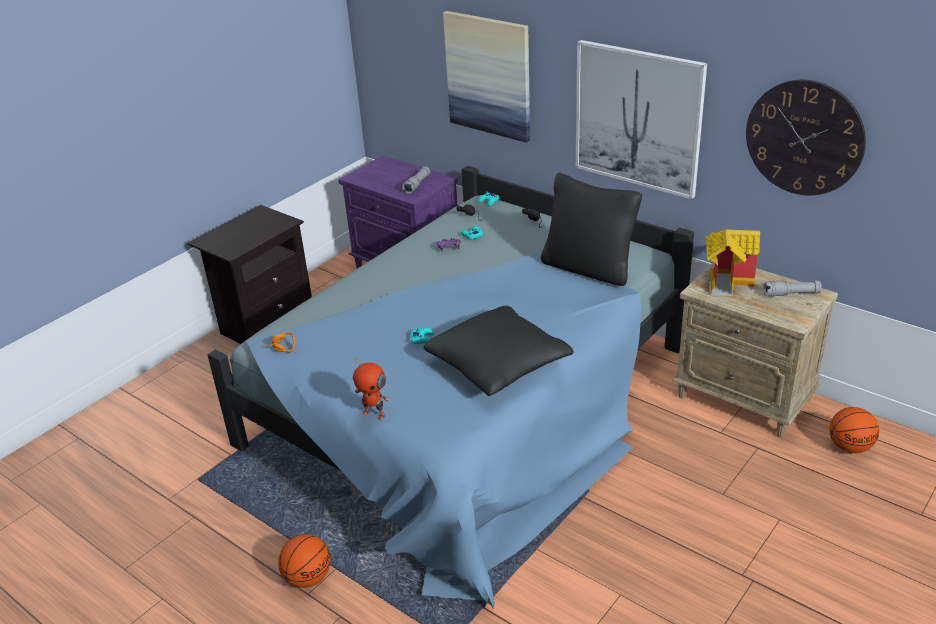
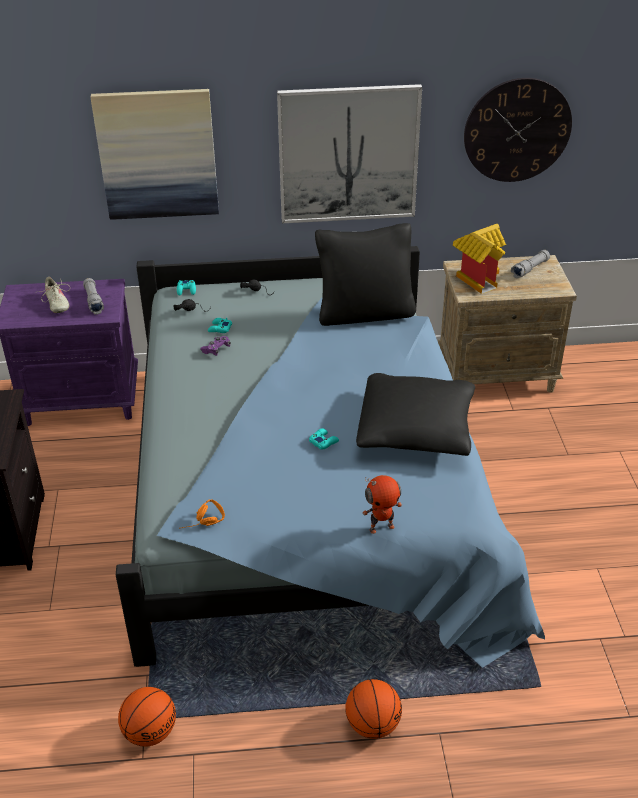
camera: 45 degrees left, 5 degrees up
(393, 177) = (56, 303): none -> beige shoe
(850, 447) = (597, 375): basketball -> basketball (150, 731)

